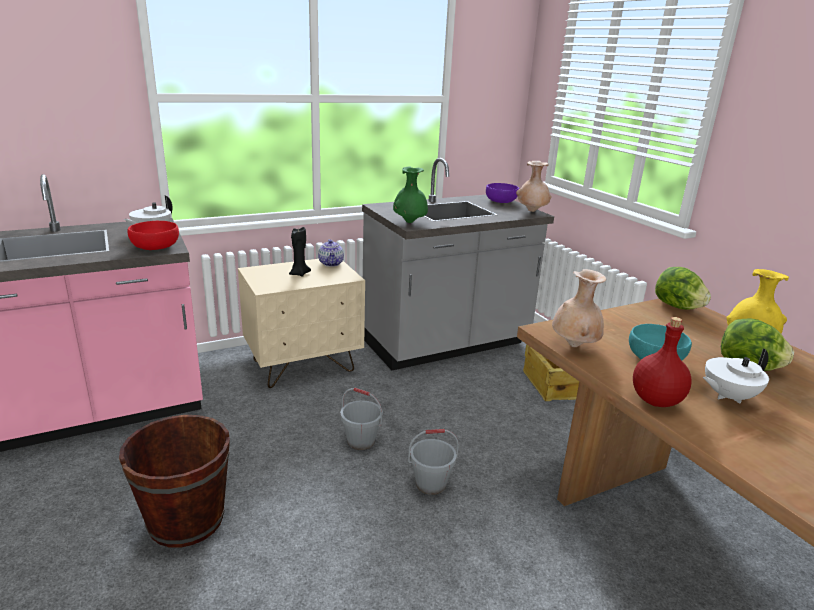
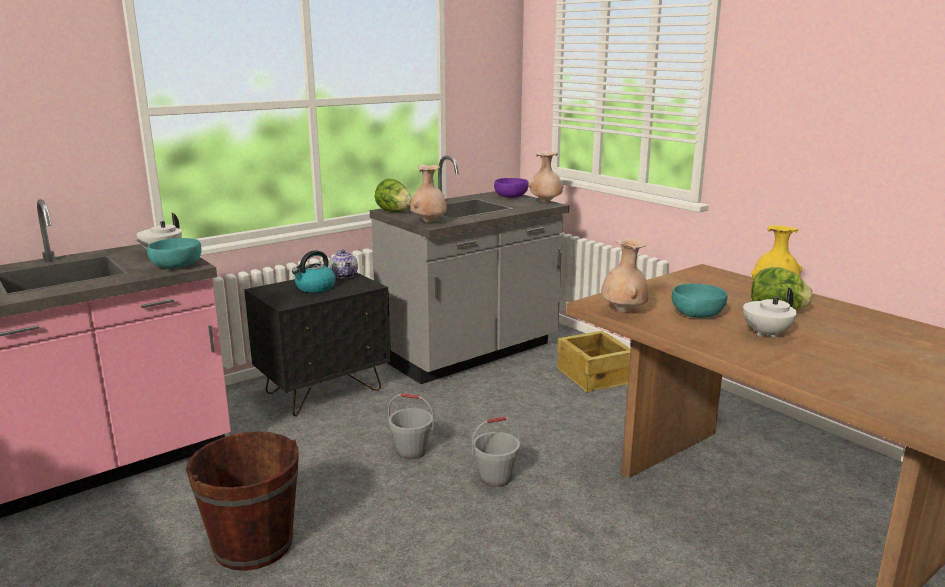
camera: 10 degrees left, 5 degrees down
(156, 247) = (177, 266): red bowl -> turquoise bowl
(299, 274) = (315, 288): black candle -> kettle
(303, 366) = (324, 391): beige nightstand -> black nightstand
(409, 222) = (429, 222): green vase -> beige vase
(655, 400) = (706, 343): red bottle -> none
(677, 307) = (704, 273): lettuce -> lettuce (394, 212)

